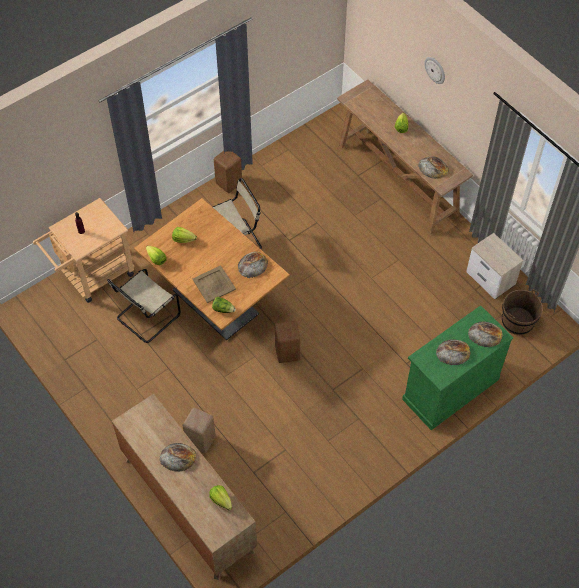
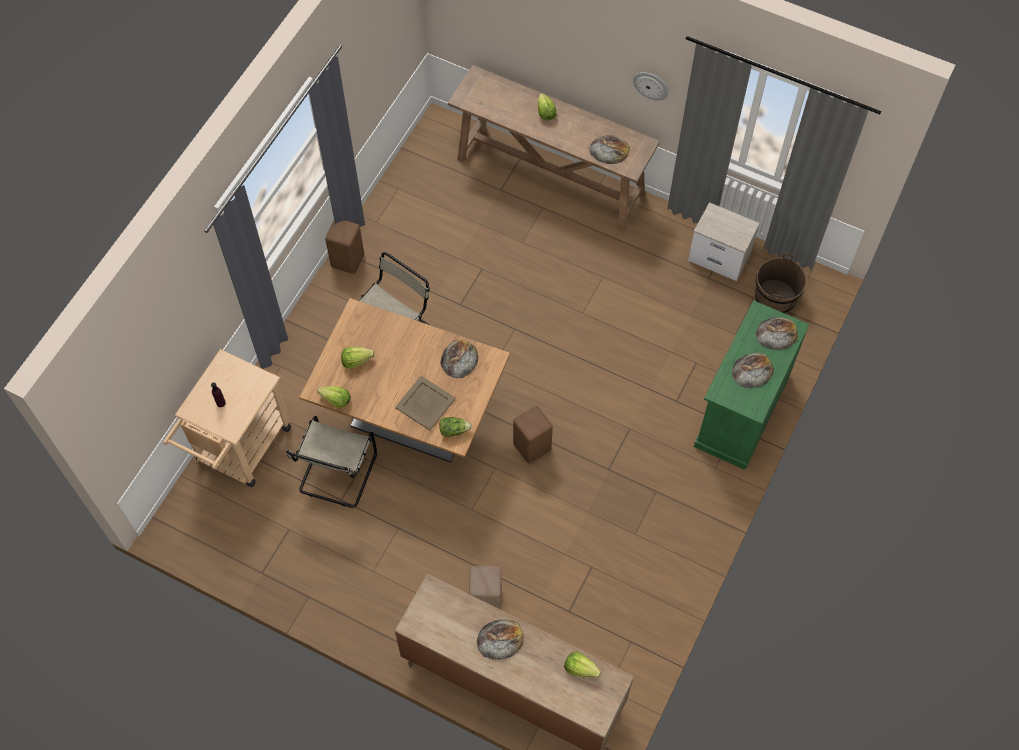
camera: 25 degrees left, 5 degrees up
(435, 70) = (581, 29): wall clock -> wall clock (651, 85)

